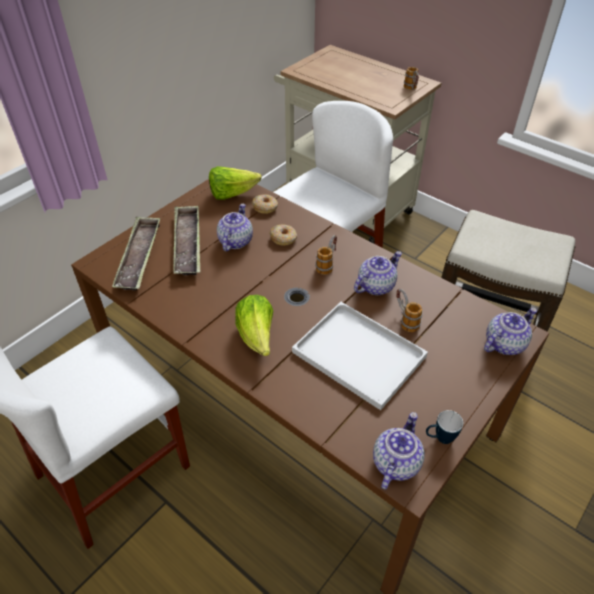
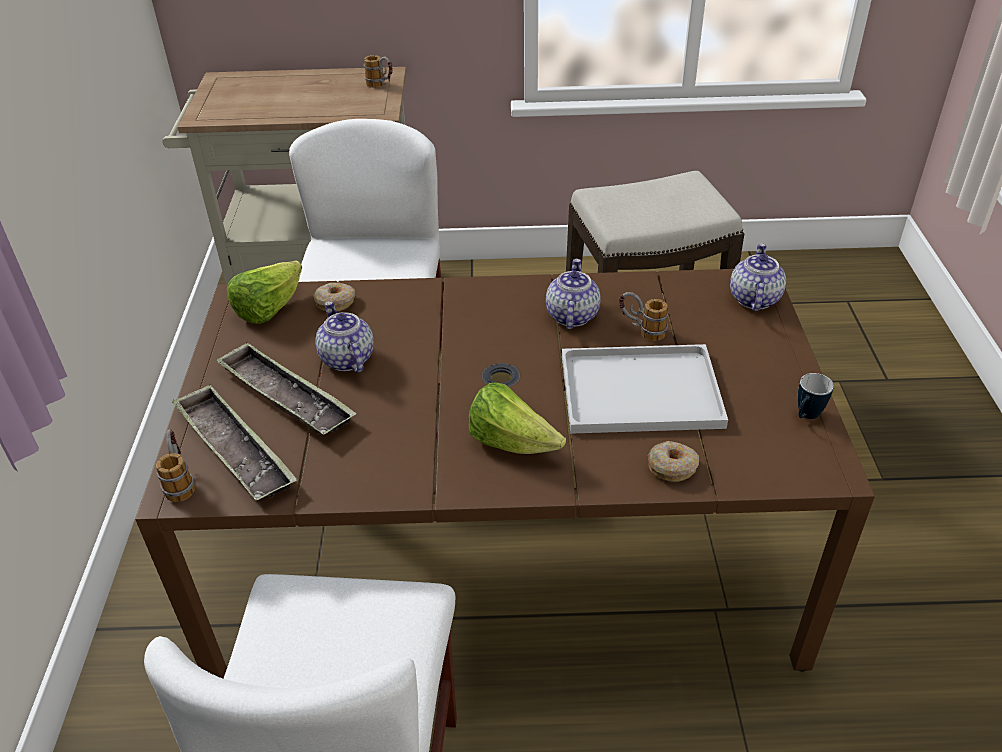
camera: 40 degrees left, 5 degrees down
(283, 238) = (405, 324): donut -> donut (672, 467)
(327, 264) = (492, 323): mug -> mug (180, 481)
(395, 462) = (797, 464): teapot -> none

